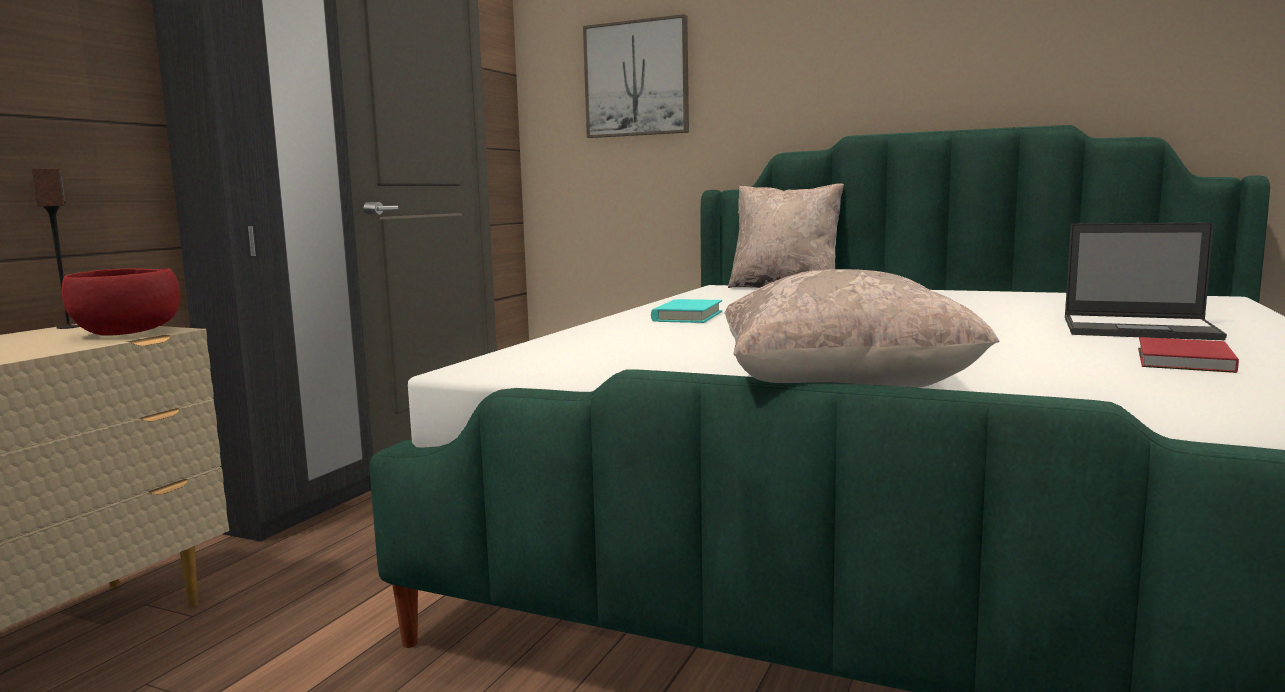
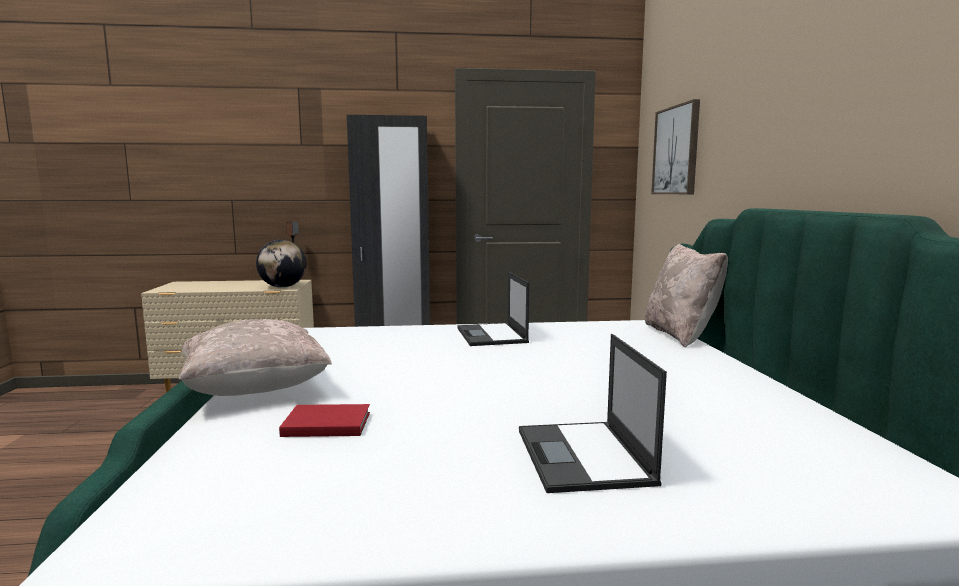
camera: 60 degrees right, 0 degrees up
(129, 333) = (283, 287): red bowl -> globe
(687, 316) = (492, 335): turquoise book -> laptop
(1182, 360) = (409, 471): red book -> red book (325, 423)

